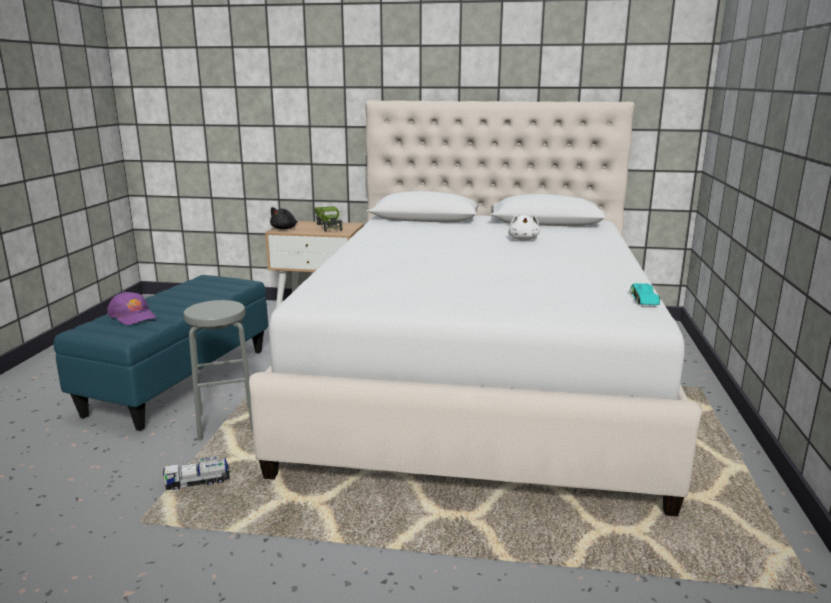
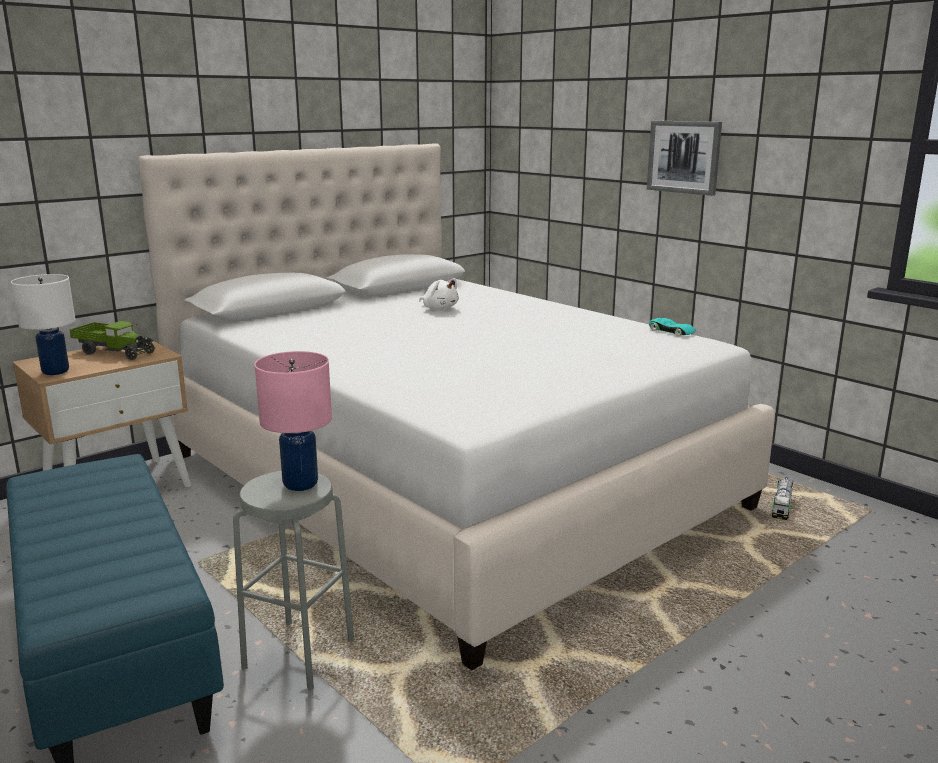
camera: 50 degrees left, 0 degrees up
(133, 316) = (88, 564): purple cap -> none
(198, 483) = (418, 722): toy truck -> toy truck (781, 509)
(222, 310) = (302, 485): none -> pink table lamp
(284, 229) = (57, 371): black plush toy -> white table lamp
(796, 120) = (684, 157): none -> picture

